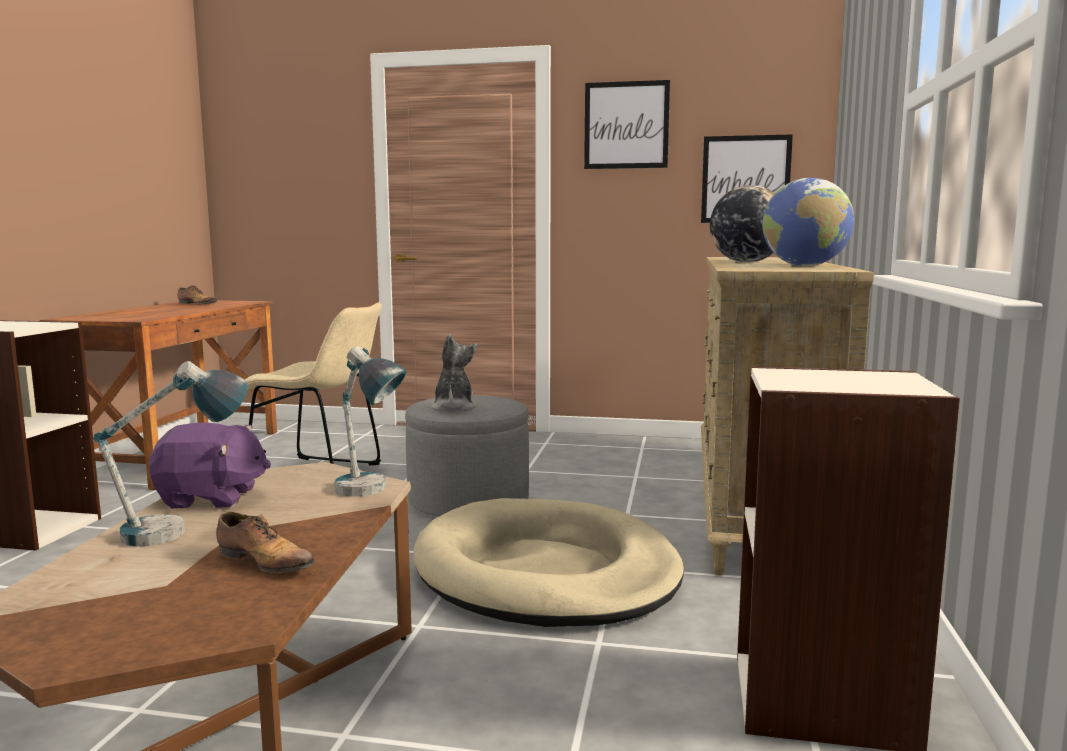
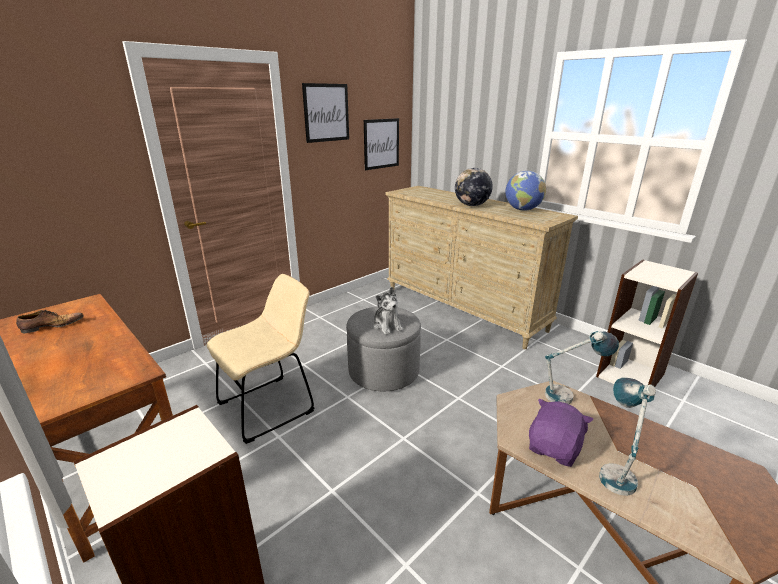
camera: 55 degrees left, 15 degrees up
(265, 562) = (668, 450): shoe -> none
(453, 407) = (387, 325): plush toy -> plush toy turned 150 degrees counterclockwise
(546, 572) = (495, 384): beige dog bed -> none

